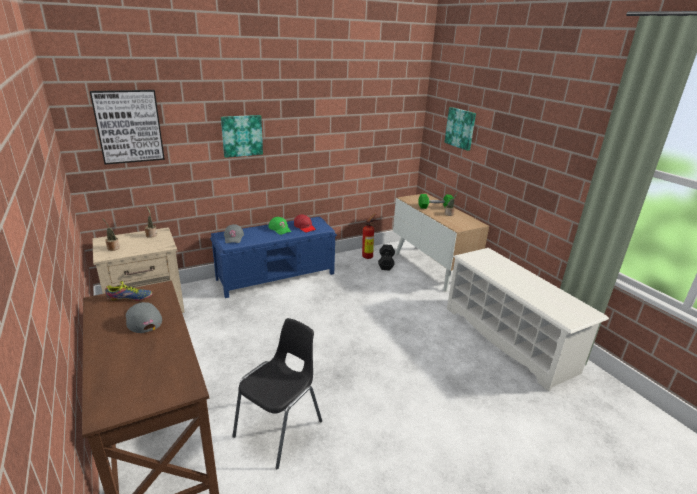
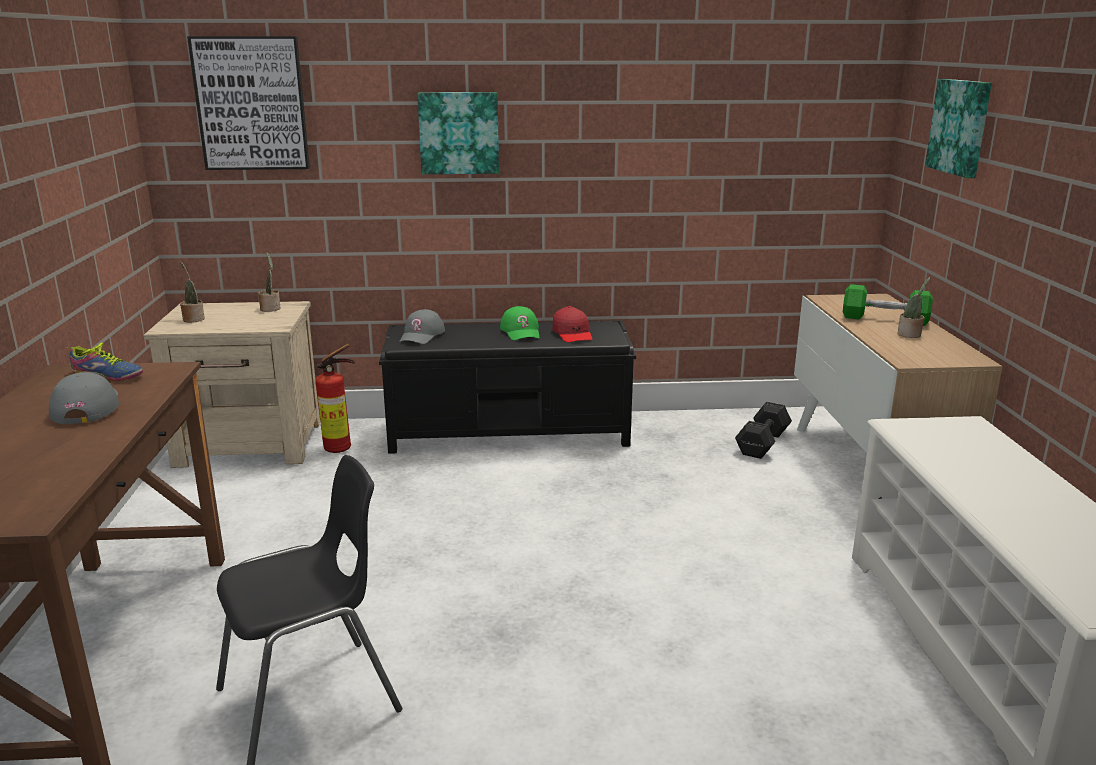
camera: 25 degrees right, 5 degrees down
(277, 276) = (511, 433): blue bench -> black bench
(368, 256) = (730, 426): fire extinguisher -> fire extinguisher (342, 448)

